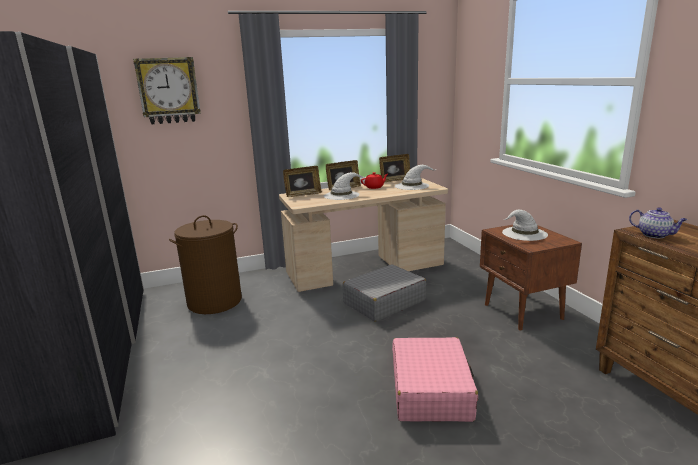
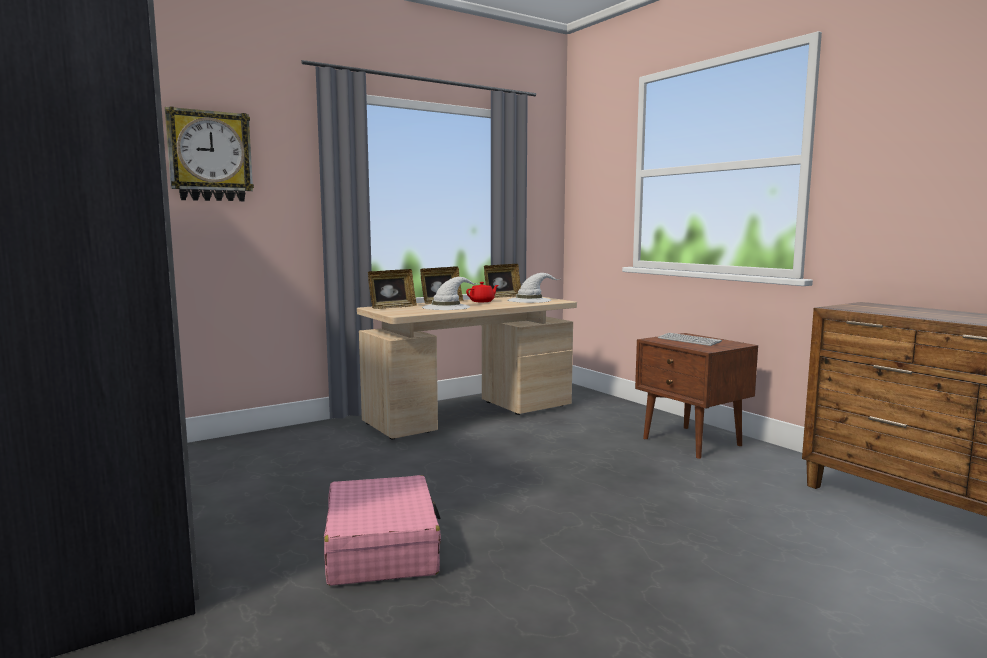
camera: 15 degrees left, 10 degrees down
(215, 301) = (269, 457): brown laundry basket -> none
(383, 302) = (515, 443): grey suitcase -> none
(431, 390) = (628, 521): pink suitcase -> pink suitcase (382, 547)
(524, 233) = (689, 340): white hat -> keyboard
(655, 235) = (858, 309): teapot -> none

